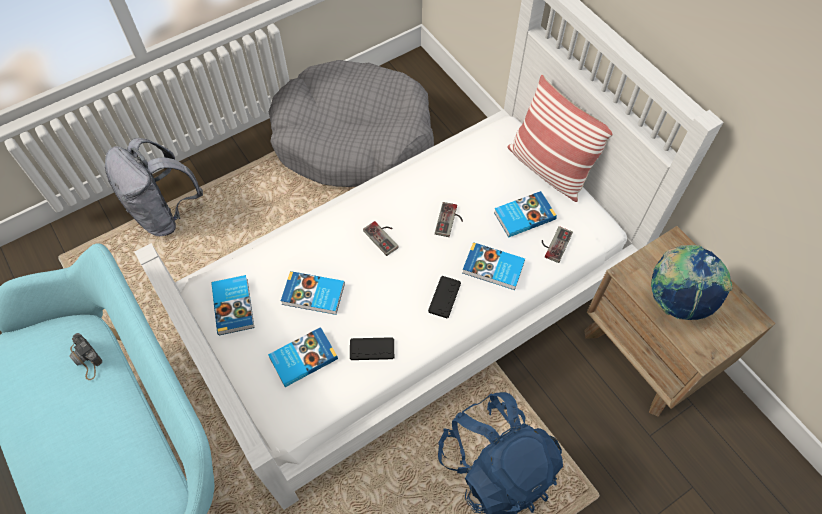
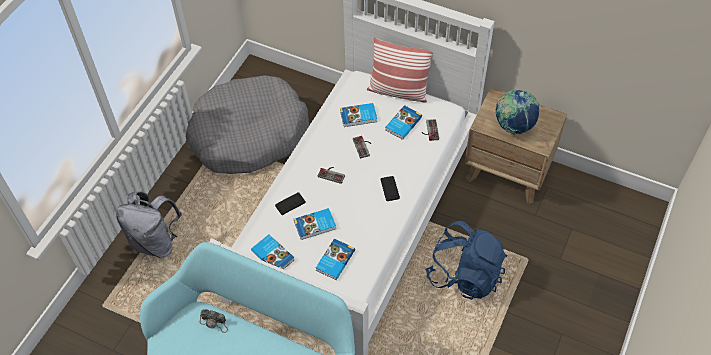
camera: 30 degrees left, 5 degrees down
(372, 349) = (369, 236): black game controller -> black game controller (290, 204)
(493, 268) = (406, 160): book -> book (359, 116)

